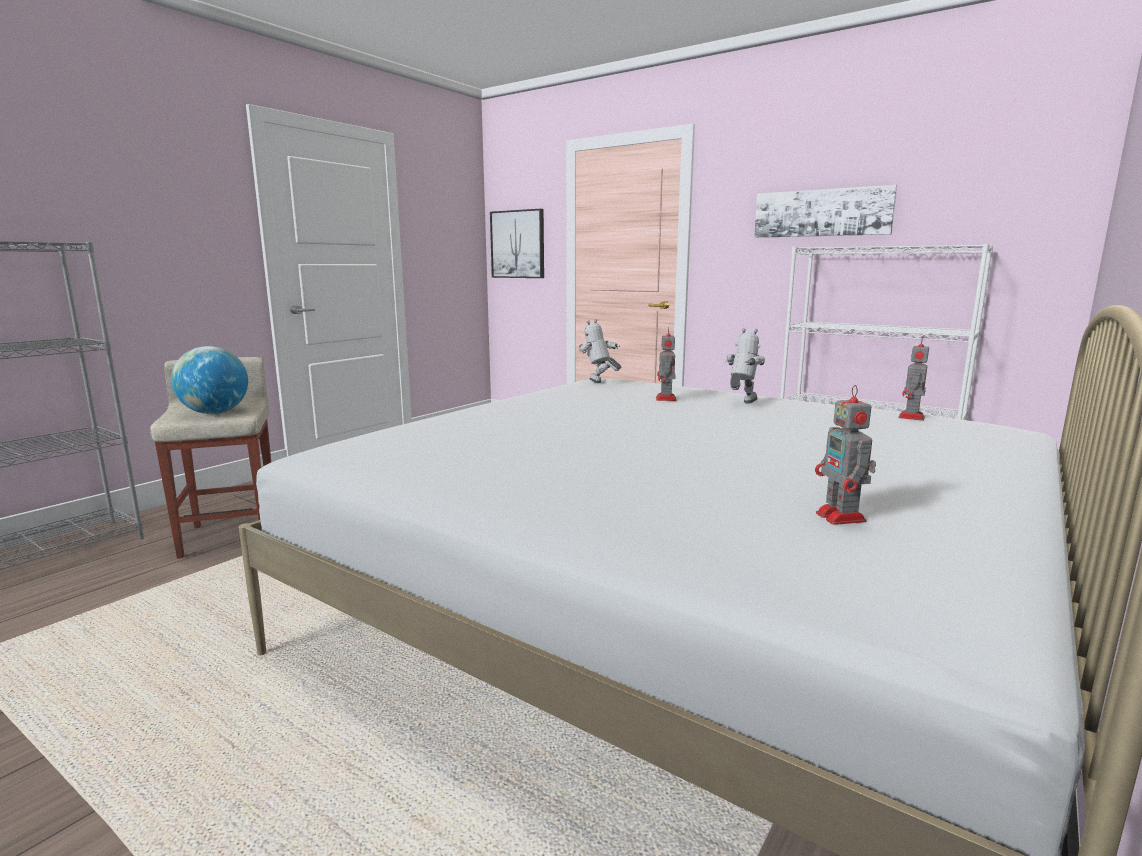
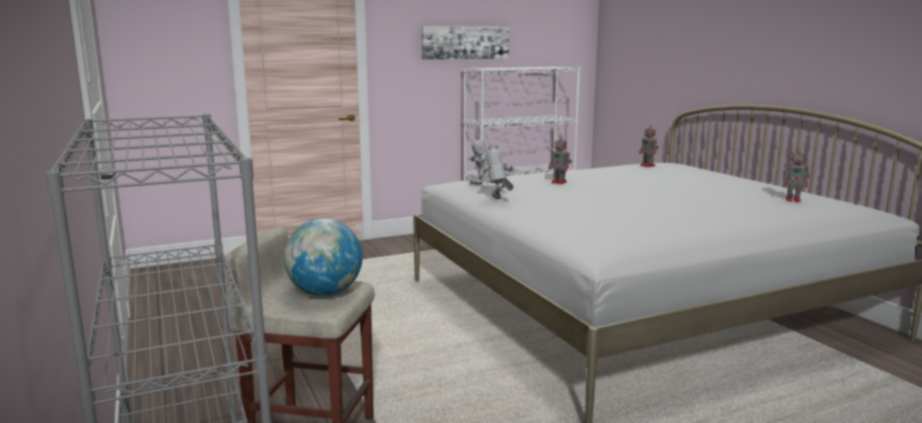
camera: 60 degrees left, 0 degrees up
(518, 244) = (160, 64): picture -> none
(741, 404) = (588, 176): toy robot -> toy robot (497, 200)

